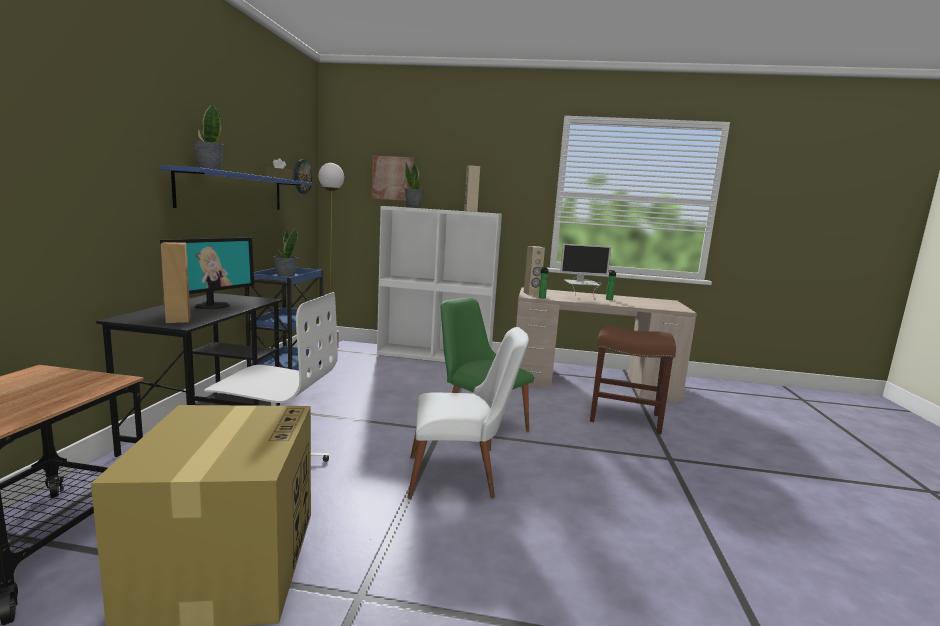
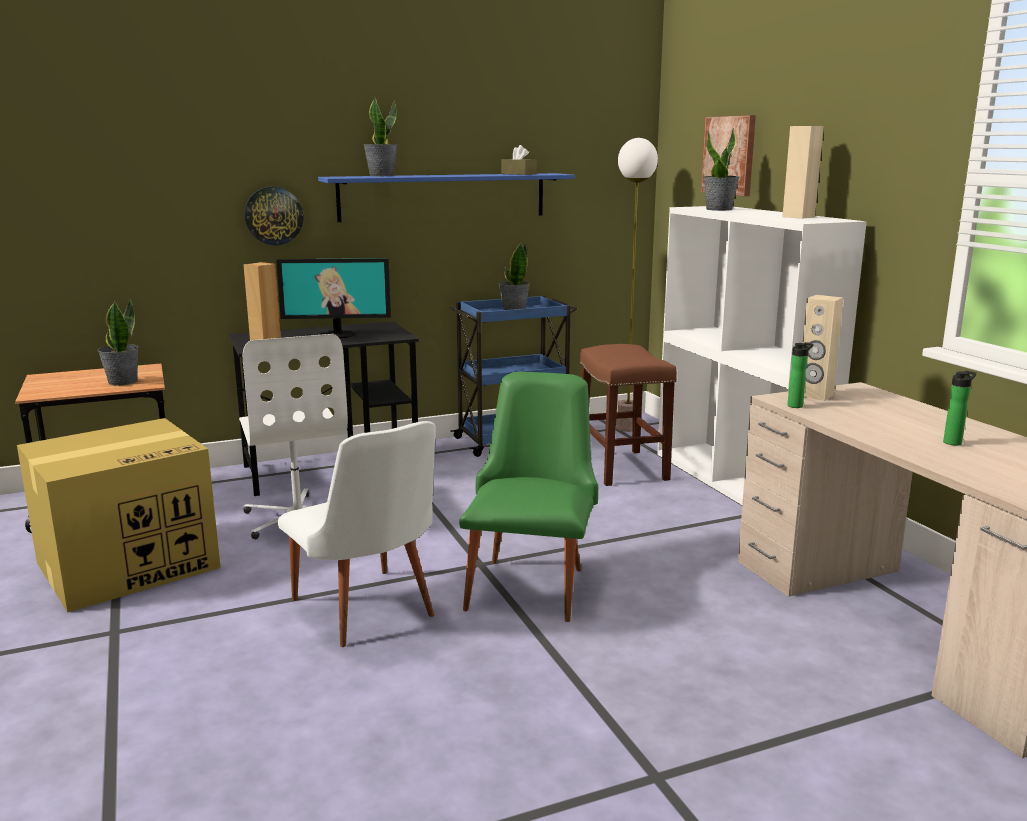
camera: 60 degrees right, 5 degrees up
(67, 386) = (122, 382): none -> potted plant
(302, 176) = (606, 162): wall clock -> wall clock (273, 215)
(580, 299) = (874, 426): monitor -> none
(623, 418) = (775, 695): brown stool -> brown stool (621, 467)

